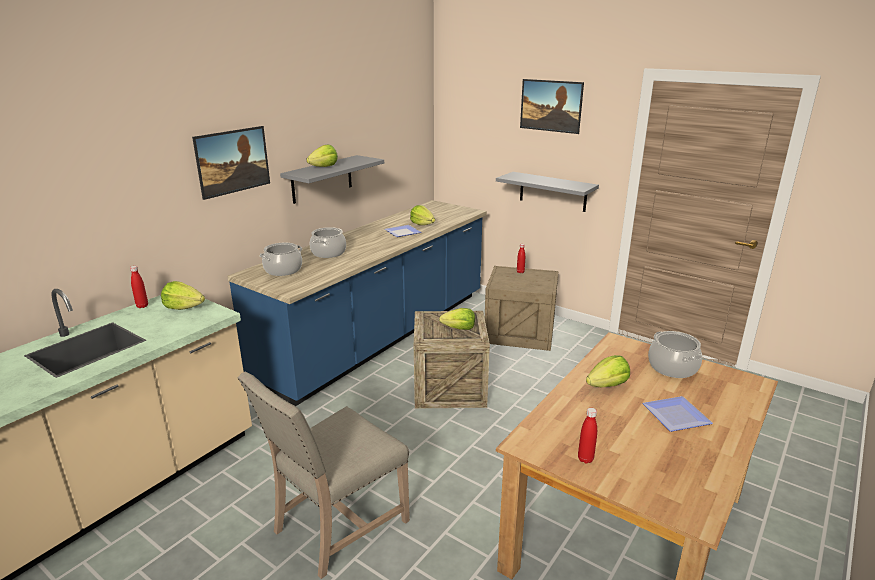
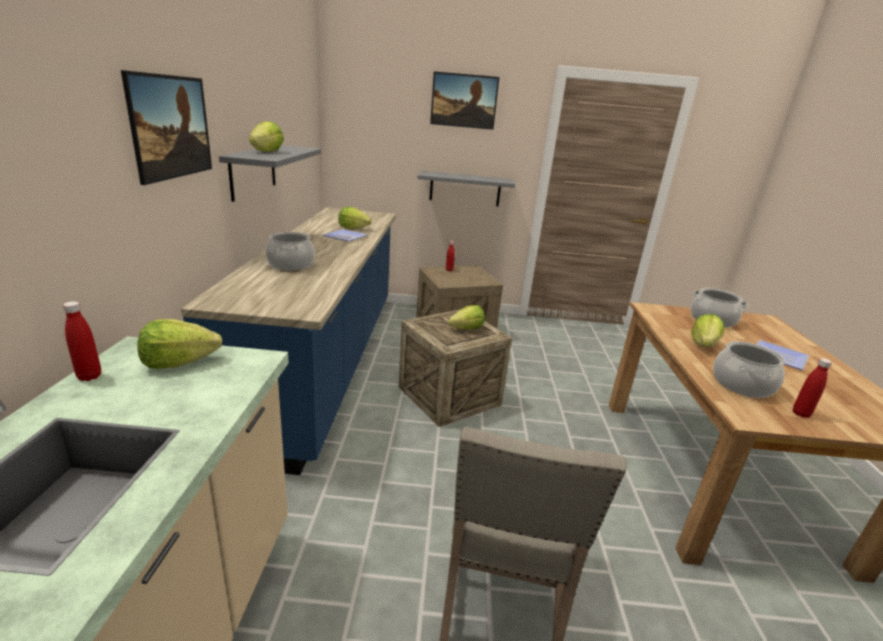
camera: 35 degrees left, 0 degrees up
(283, 270) = (259, 290): cooking pot -> cooking pot (741, 384)

